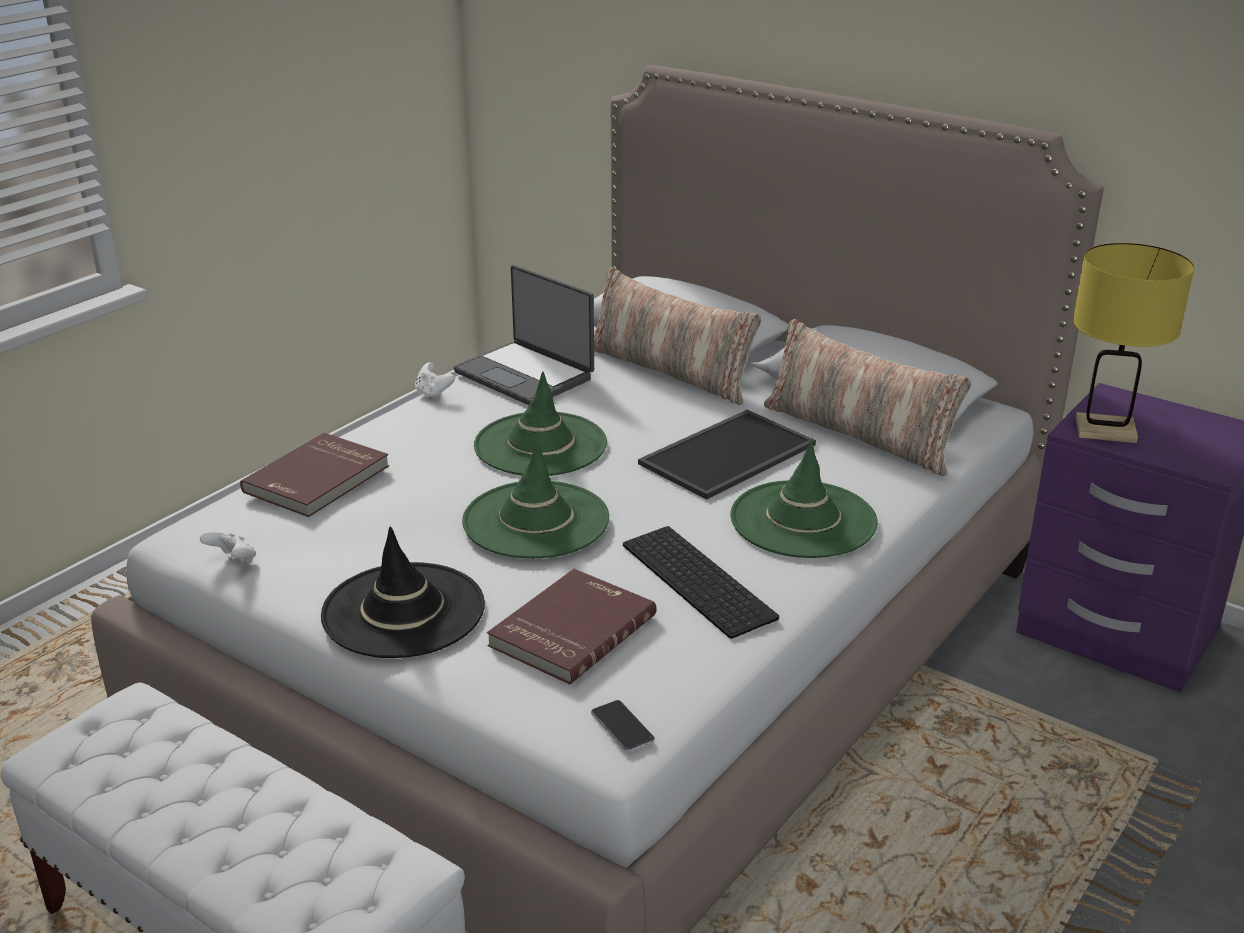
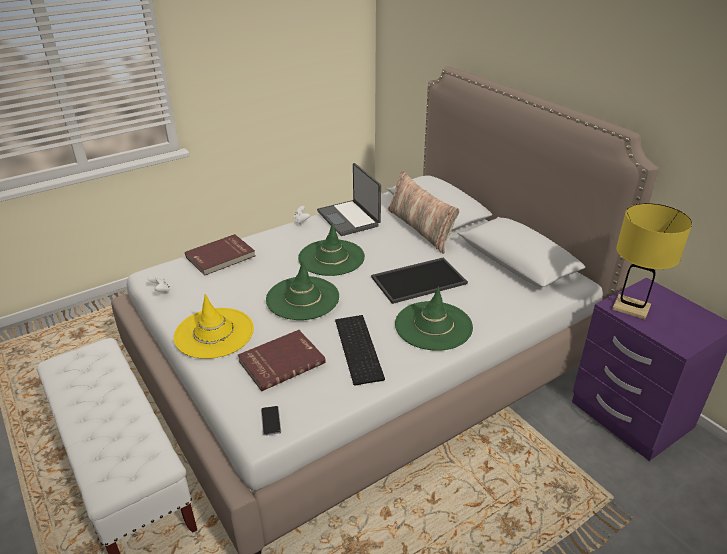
camera: 20 degrees right, 5 degrees up
(403, 611) = (214, 333): black hat -> yellow hat
(859, 434) = (495, 282): pillow -> none

